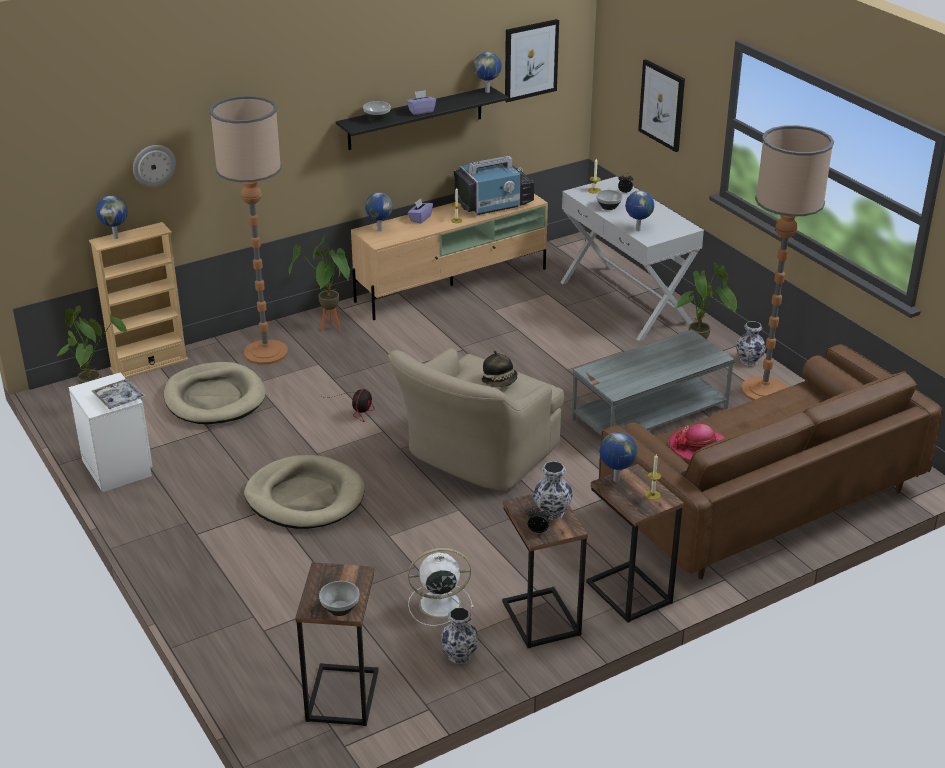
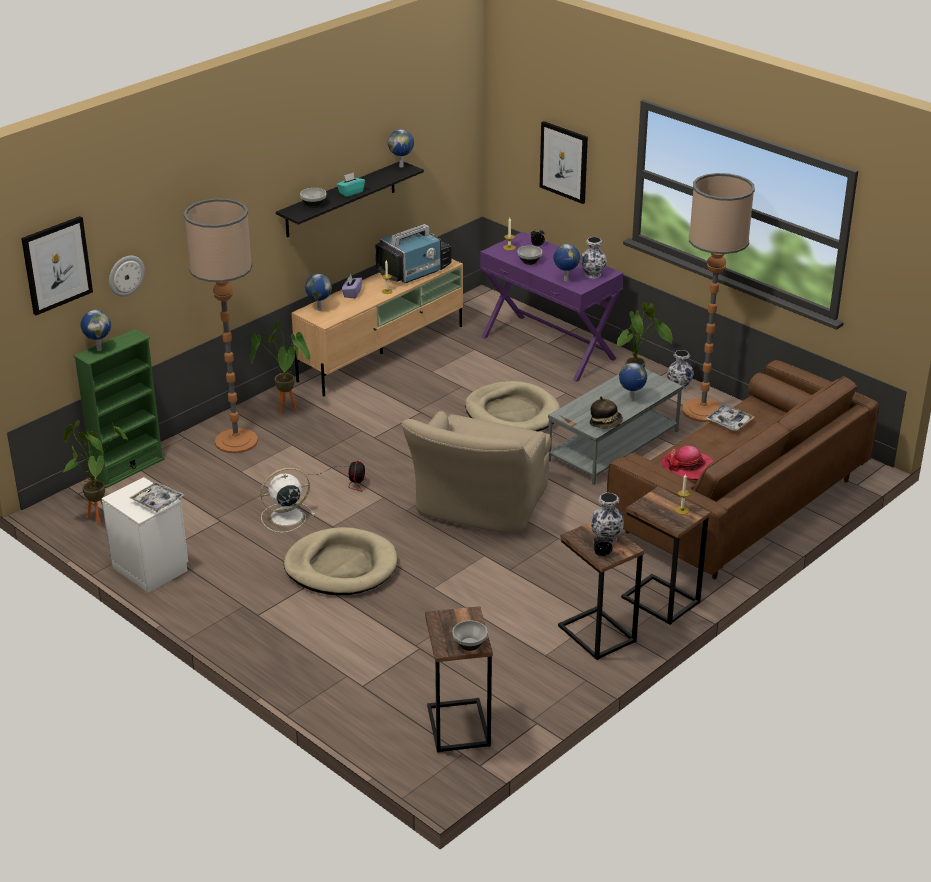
camera: 15 degrees left, 0 degrees up
(149, 364) = (128, 469): beige bookcase -> green bookcase
(214, 398) = (209, 491): beige dog bed -> beige dog bed (512, 413)
(421, 111) = (350, 192): purple tissue box -> turquoise tissue box
(438, 604) = (504, 637): white fan -> white fan (285, 517)
(460, 656) = (543, 676): vase -> vase (593, 274)
(500, 381) = (493, 435): hat -> hat (606, 423)
(530, 60) = (432, 131): picture -> picture (56, 265)
(615, 480) = (646, 503): globe -> globe (631, 400)
(625, 302) = (548, 347): white console table -> purple console table
(768, 405) = (729, 422): none -> tray

